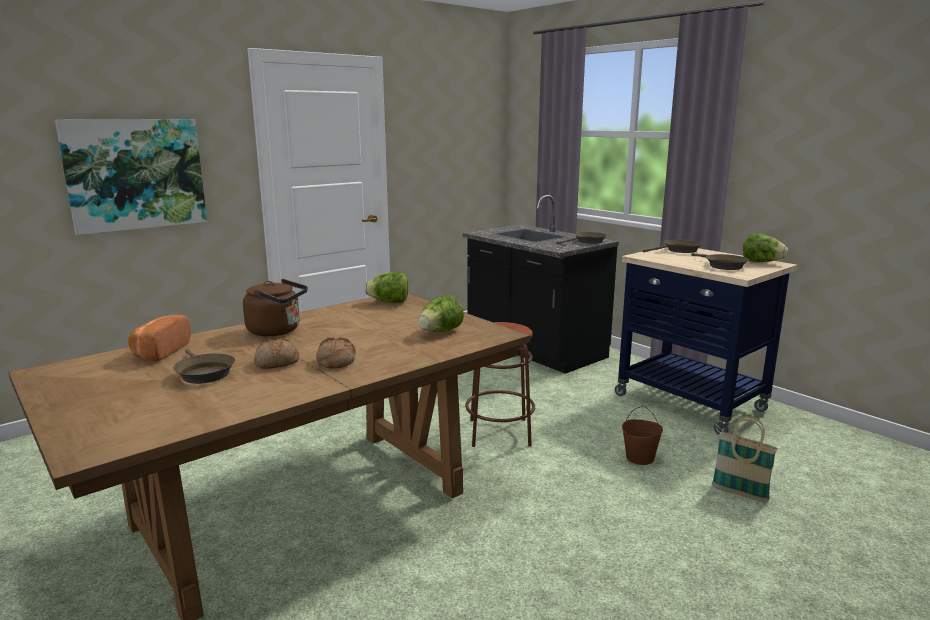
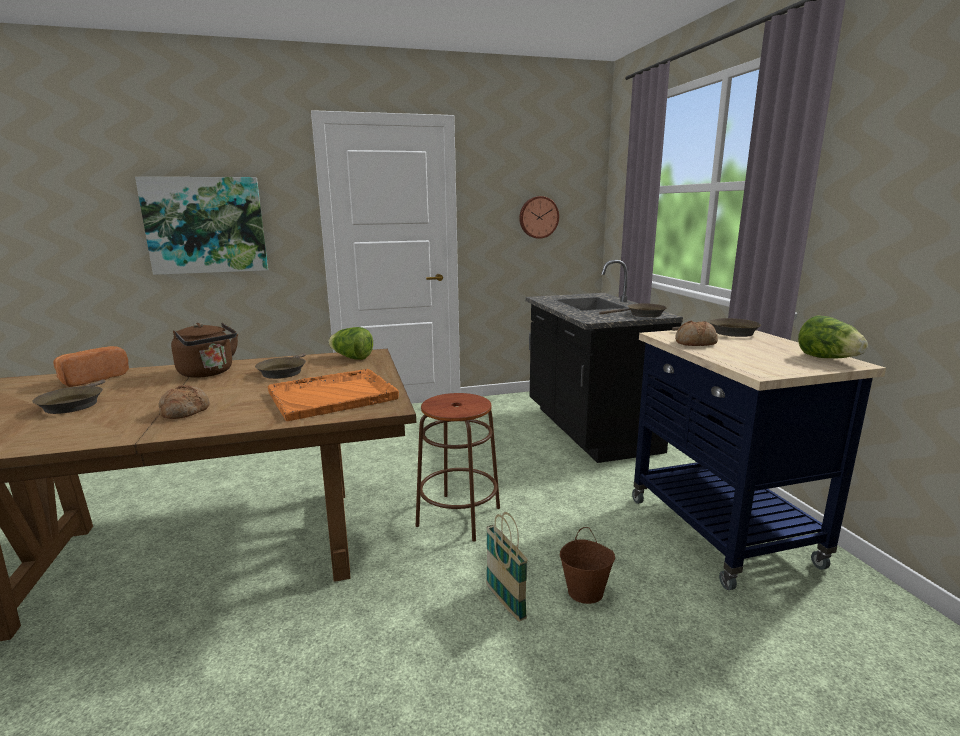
camera: 25 degrees right, 0 degrees up
(276, 363) = (141, 404): bread -> bread (695, 343)
(440, 332) = (334, 396): lettuce -> orange tray
(453, 155) = (538, 217): none -> wall clock
(722, 266) = (755, 357): brown frying pan -> brown frying pan (283, 372)
(739, 493) = (677, 689): basket -> basket (505, 602)

